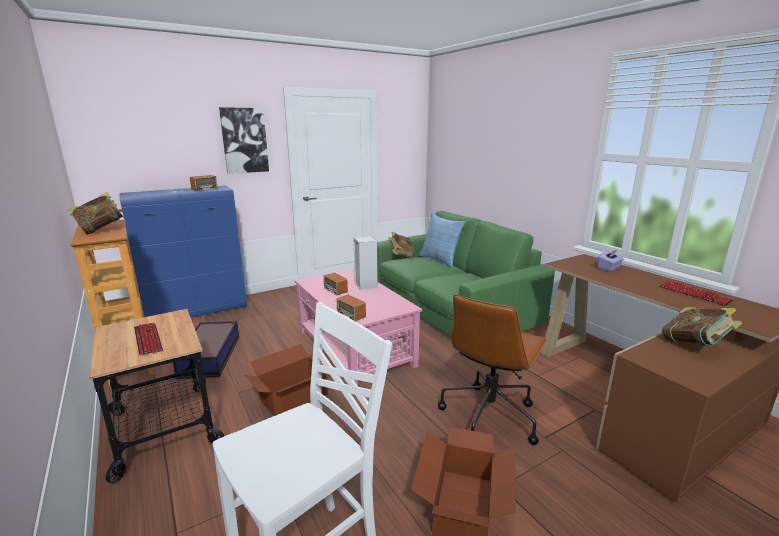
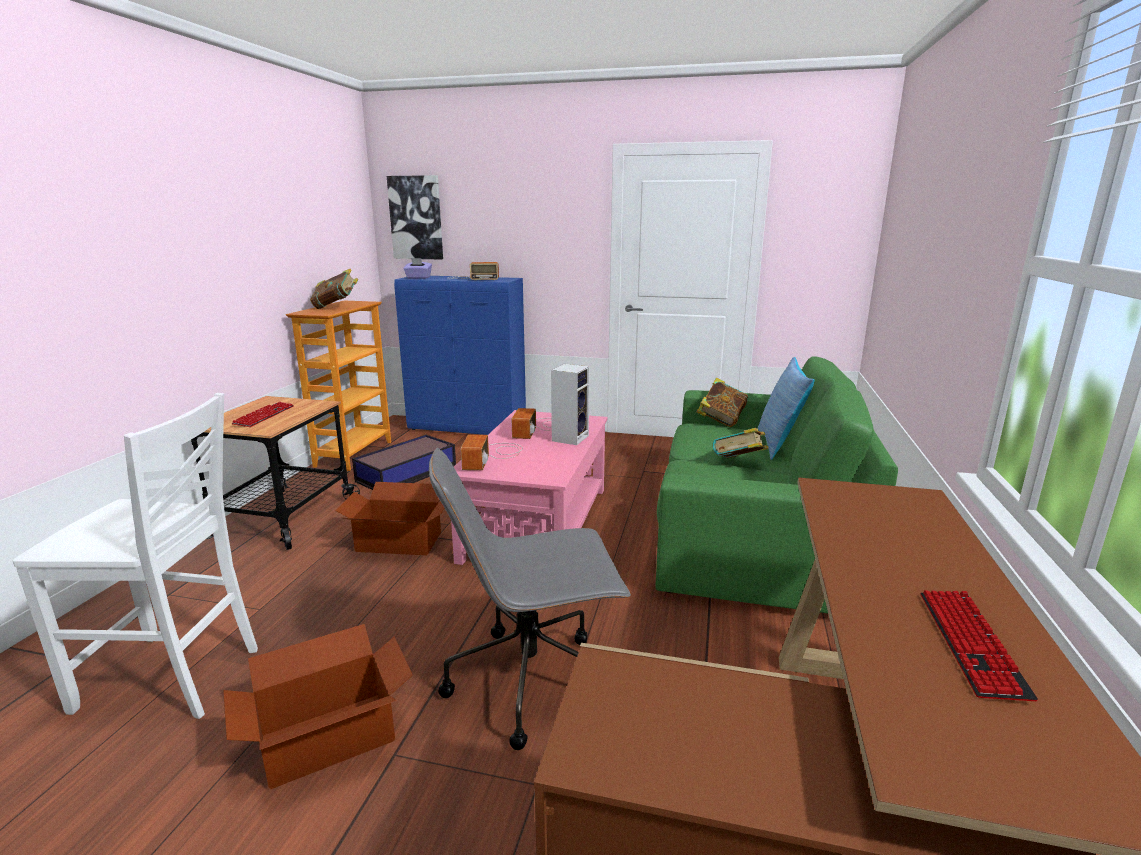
camera: 45 degrees right, 0 degrees up
(244, 140) = (552, 220): picture -> picture (416, 218)
(489, 416) = (532, 680): brown office chair -> grey office chair
(609, 268) = (912, 527): purple tissue box -> purple tissue box (418, 278)
(695, 346) = (764, 725): book -> book (739, 465)

